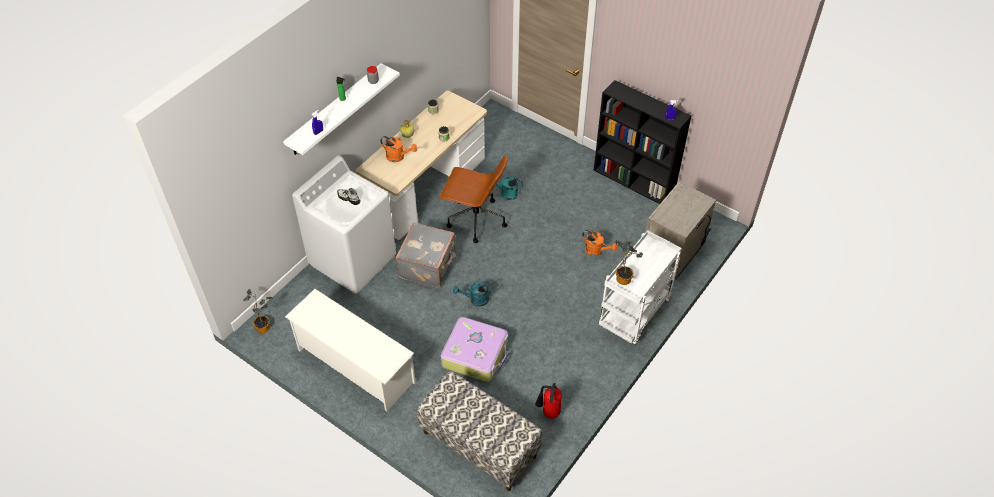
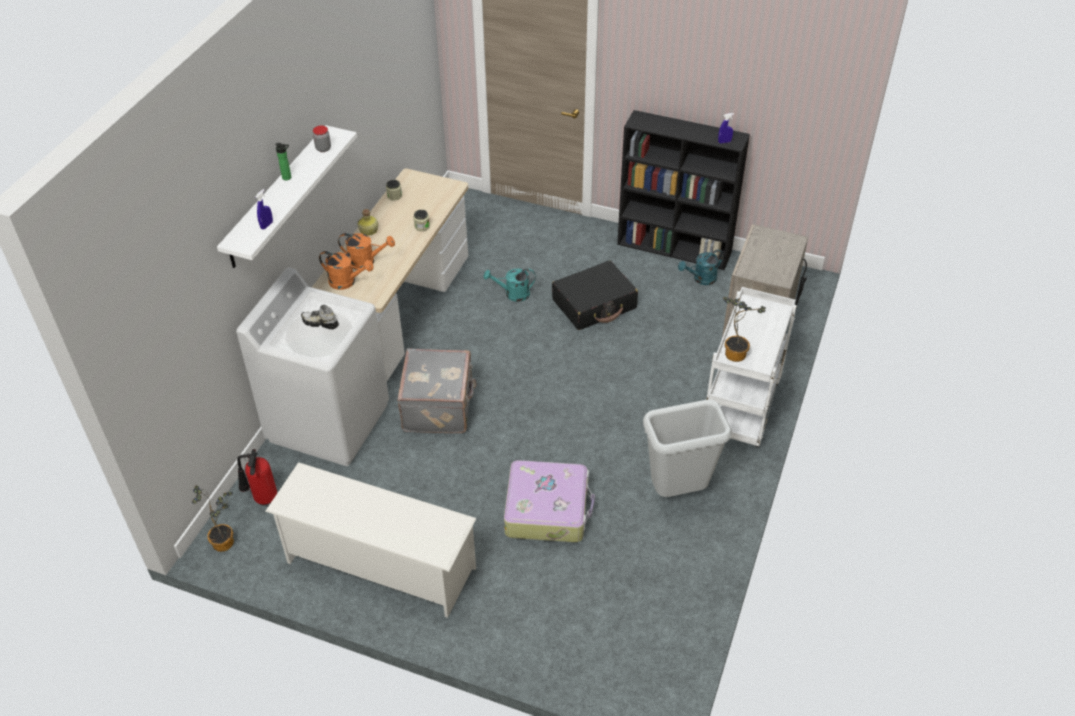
camera: 15 degrees left, 5 degrees down
(475, 220) = (483, 335): brown office chair -> none
(475, 300) = (521, 437): turquoise watering can -> turquoise watering can (701, 279)
(479, 444) = (597, 631): bench -> none
(548, 413) = (678, 564): fire extinguisher -> fire extinguisher (262, 499)
(560, 213) = (594, 304): none -> black suitcase
(568, 362) = (678, 491): none -> grey trash can
(596, 251) = (660, 341): orange watering can -> orange watering can (347, 282)

